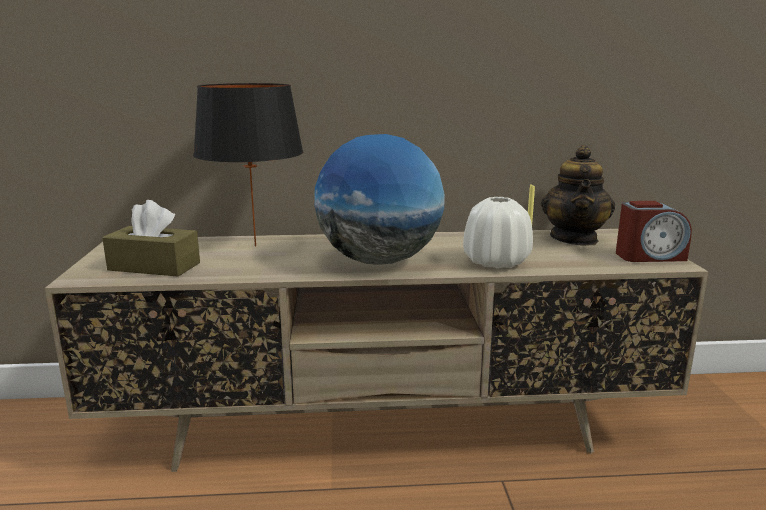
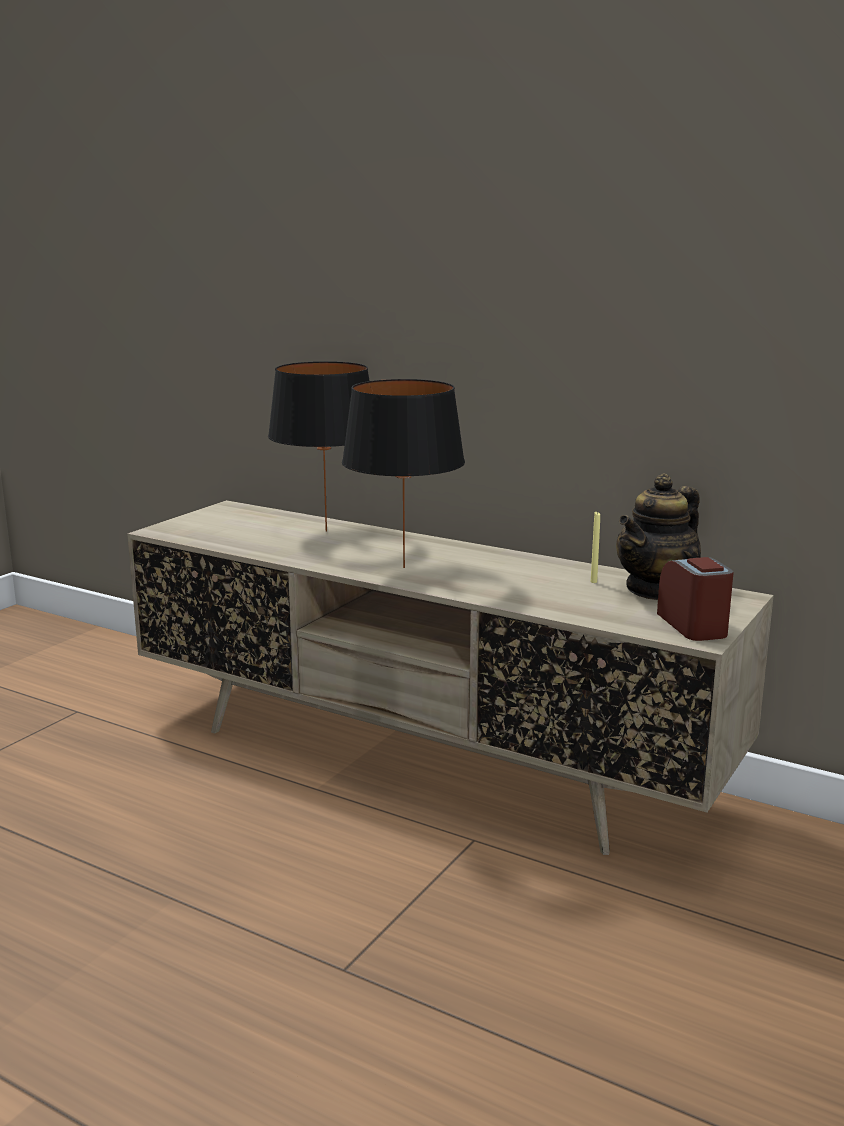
camera: 35 degrees right, 0 degrees up
(154, 266) = (220, 532): brown tissue box -> none
(379, 261) = (402, 567): globe -> black table lamp
(496, 262) = (508, 593): white vase -> none
(649, 256) = (693, 625): alarm clock -> alarm clock turned 135 degrees counterclockwise

